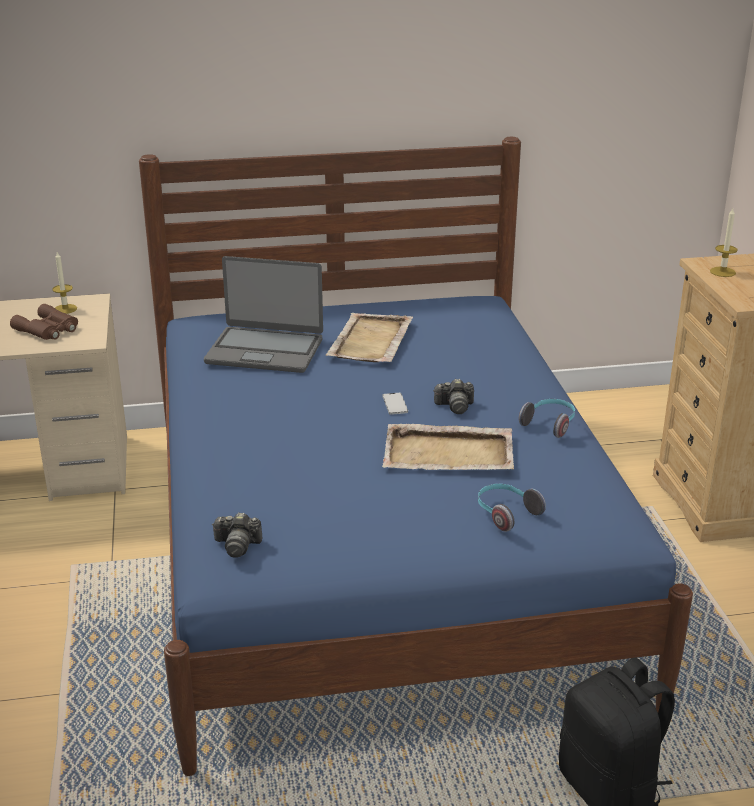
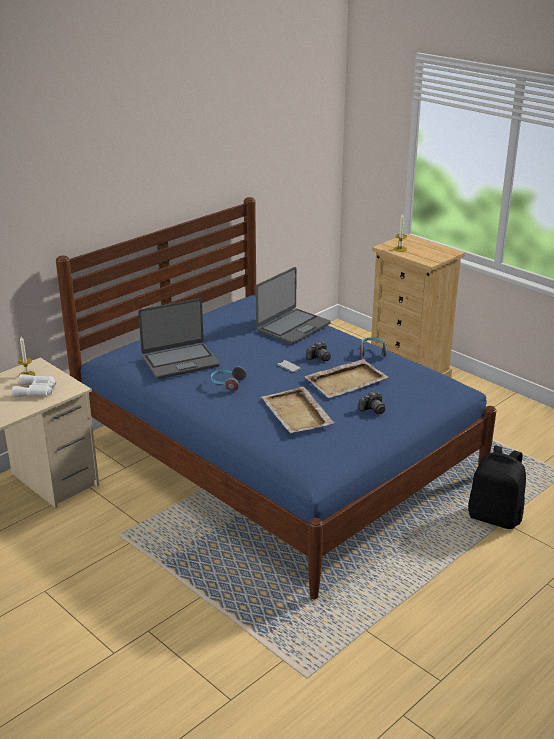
camera: 35 degrees left, 0 degrees up
(48, 330) = (36, 390): brown binoculars -> white binoculars
(237, 545) = (309, 459): camera -> camera (372, 409)
(370, 341) = (230, 339): beige tray -> beige tray (297, 413)
(478, 352) = (292, 327): none -> laptop
(505, 513) = (406, 399): headphones -> headphones (227, 384)

